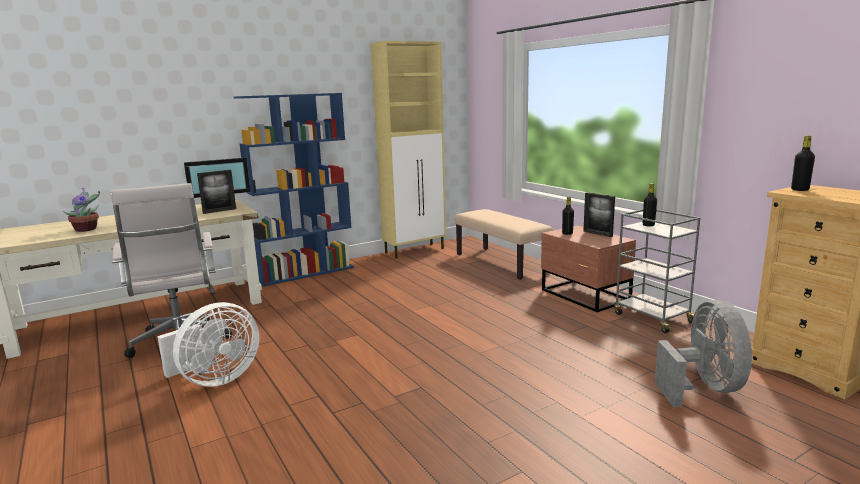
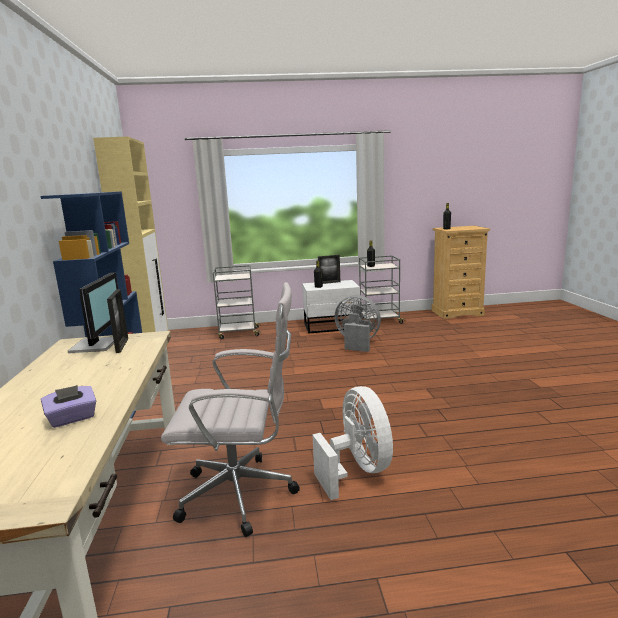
camera: 65 degrees left, 0 degrees up
(87, 229) = (72, 419): potted plant -> purple tissue box
(502, 263) = (238, 333): beige bench -> grey cart
(584, 296) = (332, 326): brown nightstand -> white nightstand
(703, 388) = (464, 331): grey fan -> grey fan (357, 343)

